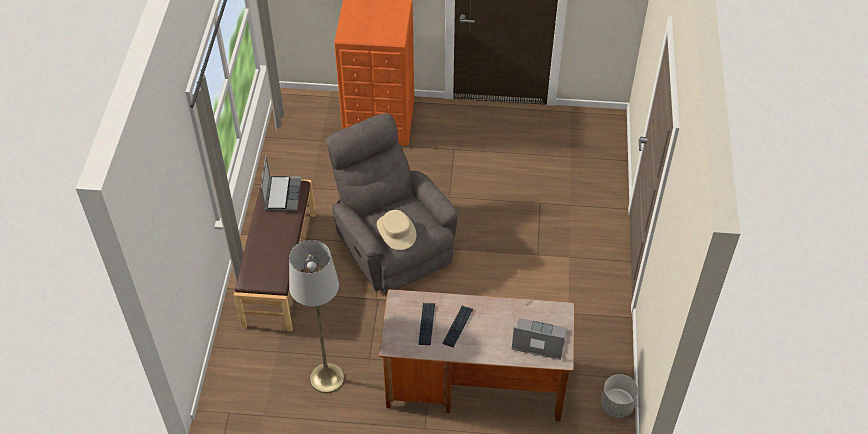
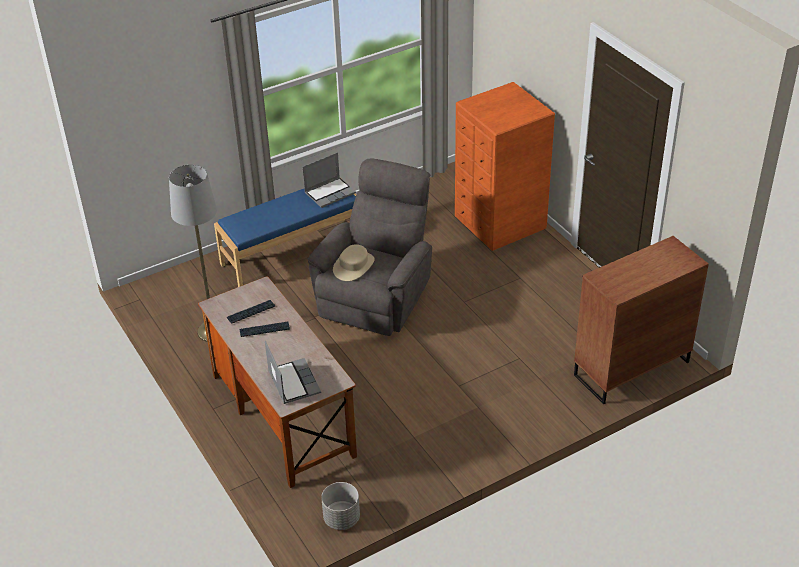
camera: 55 degrees right, 10 degrees down
(279, 268) = (292, 252): brown bench -> blue bench
(604, 151) = (631, 369): none -> brown dresser

